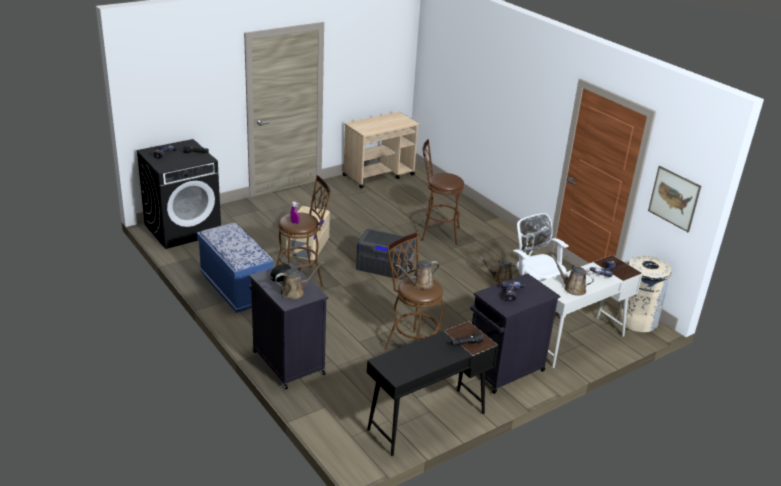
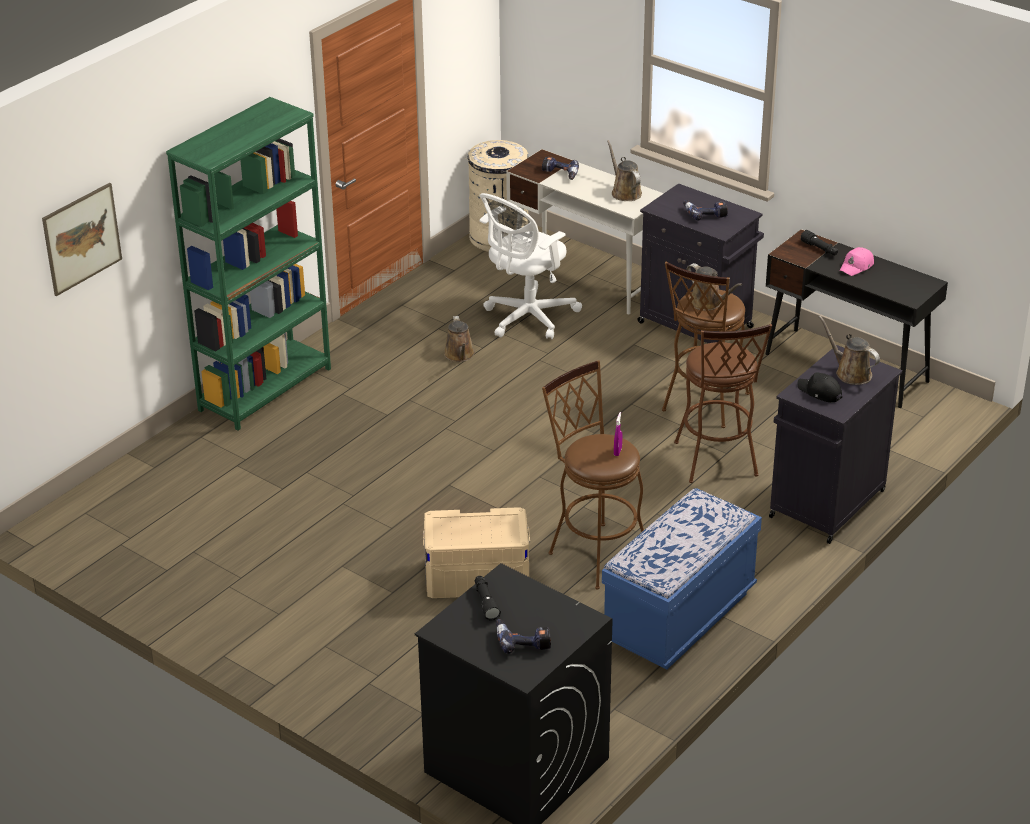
camera: 105 degrees left, 5 degrees up
(379, 175) = (114, 556): beige cart -> none
(384, 267) = (496, 472): grey storage box -> none
(435, 352) = (857, 266): none -> pink cap
(436, 233) = (341, 439): brown stool -> brown stool (717, 463)
(489, 222) = (265, 389): none -> green bookcase
(572, 288) = (624, 192): brown watering can -> brown watering can turned 135 degrees clockwise
(674, 198) = (466, 59): picture -> picture (82, 238)

